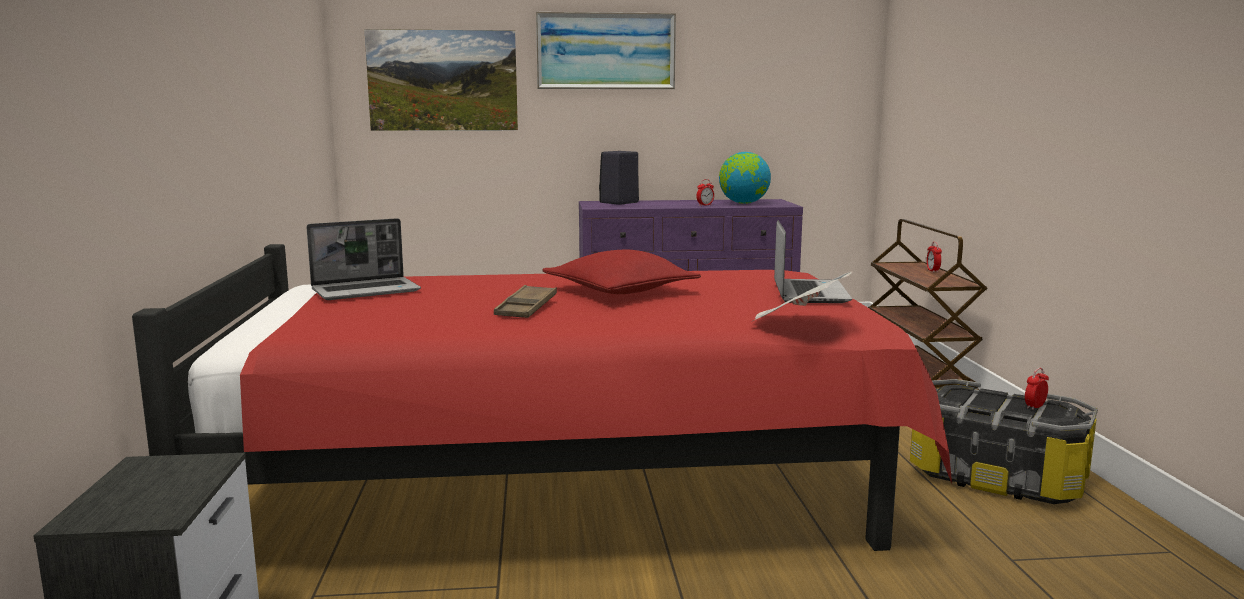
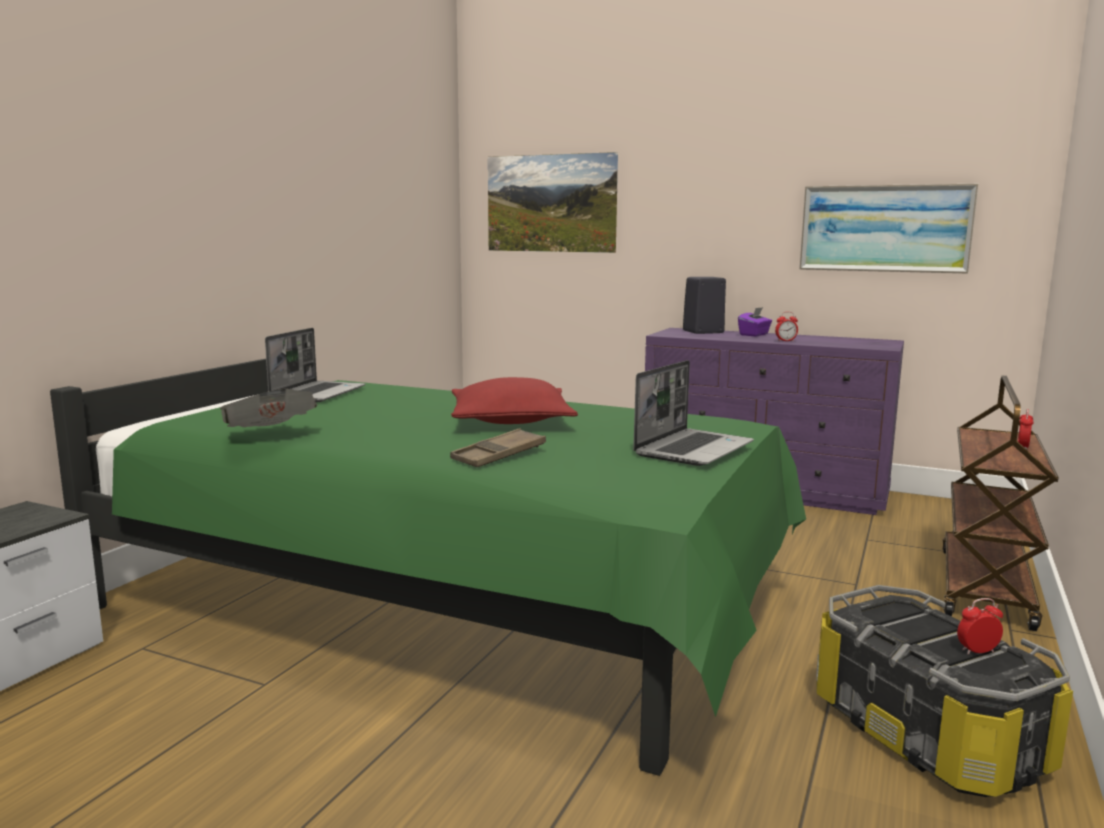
camera: 30 degrees right, 0 degrees up
(367, 291) = (318, 393): laptop -> laptop turned 75 degrees counterclockwise
(526, 308) = (388, 425): brown tray -> brown tray (499, 455)
(566, 481) = (450, 605): red bed -> green bed
(606, 51) = (707, 170): picture -> picture (884, 228)
(666, 202) = (754, 335): none -> purple tissue box
(743, 203) = (838, 342): globe -> none
(796, 324) = (585, 481): newspaper -> newspaper (271, 435)

